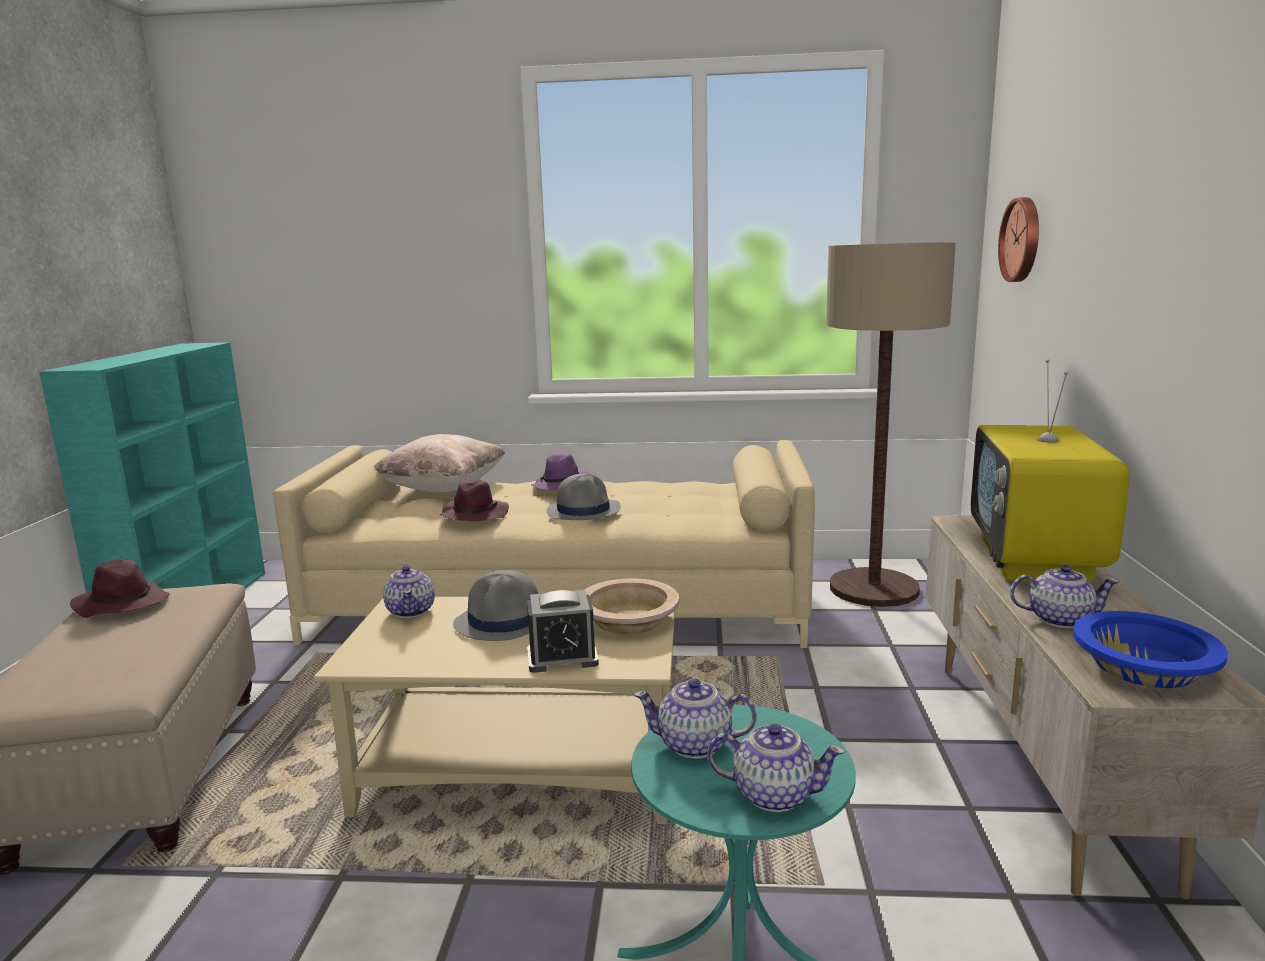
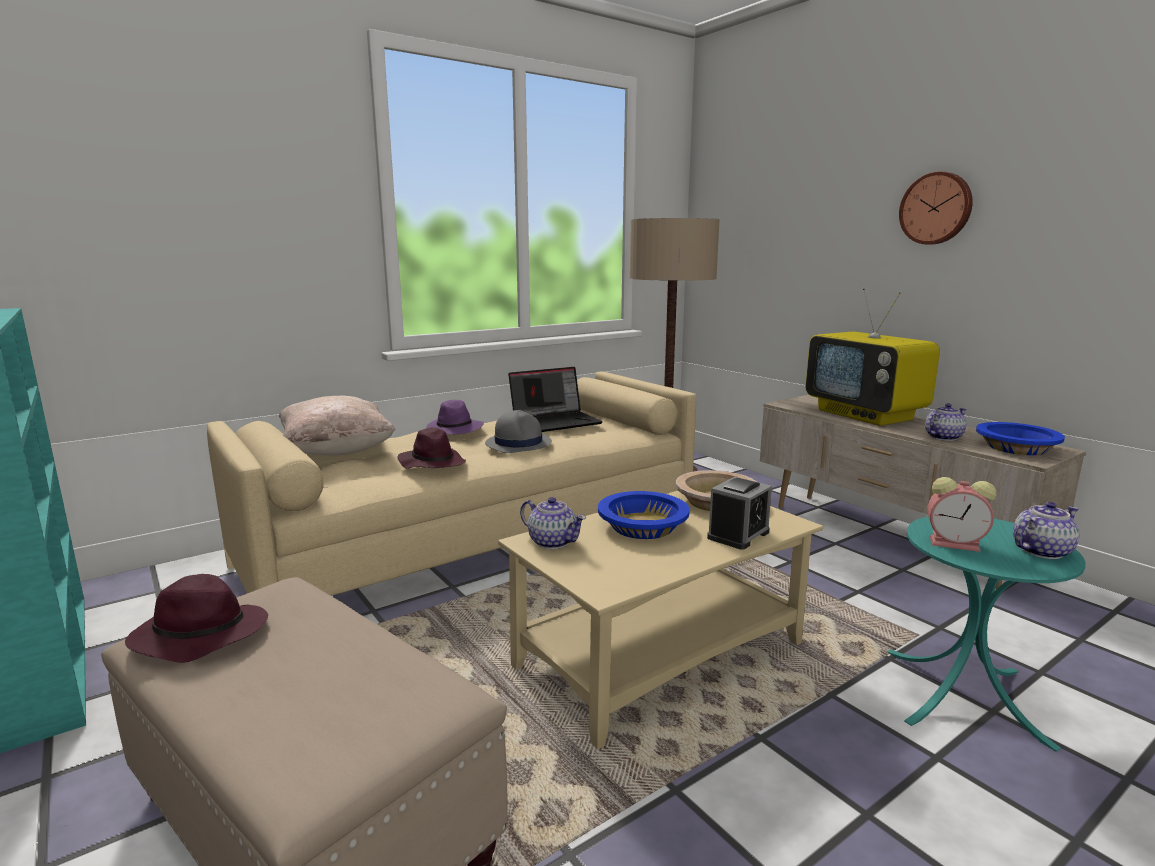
camera: 40 degrees left, 0 degrees up
(505, 621) = (642, 526): grey hat -> blue bowl
(673, 494) = (556, 422): none -> laptop
(695, 745) = (956, 544): teapot -> alarm clock
(1022, 240) = (749, 220): wall clock -> wall clock (936, 208)

